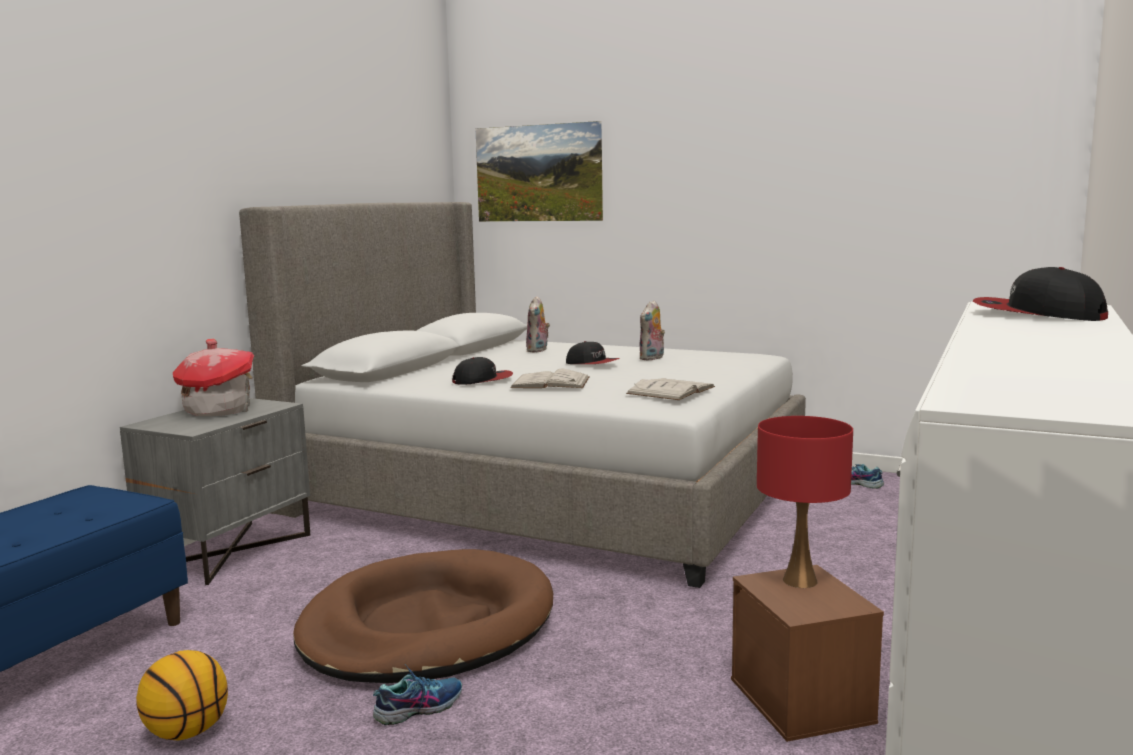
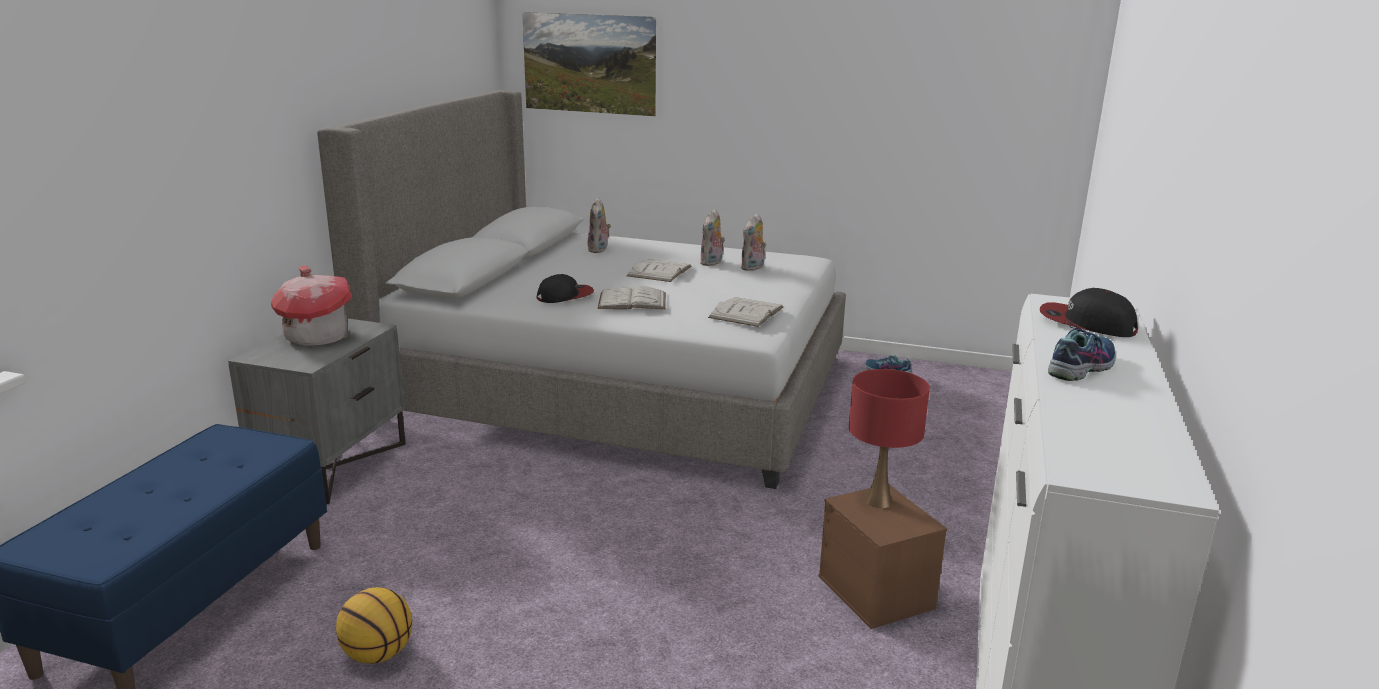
camera: 10 degrees left, 10 degrees up
(419, 707) = (570, 618): shoe -> shoe (1080, 366)
(427, 626) = (551, 538): brown dog bed -> none
(592, 363) = (659, 271): cap -> white book
(695, 361) = (753, 268): none -> plush toy

